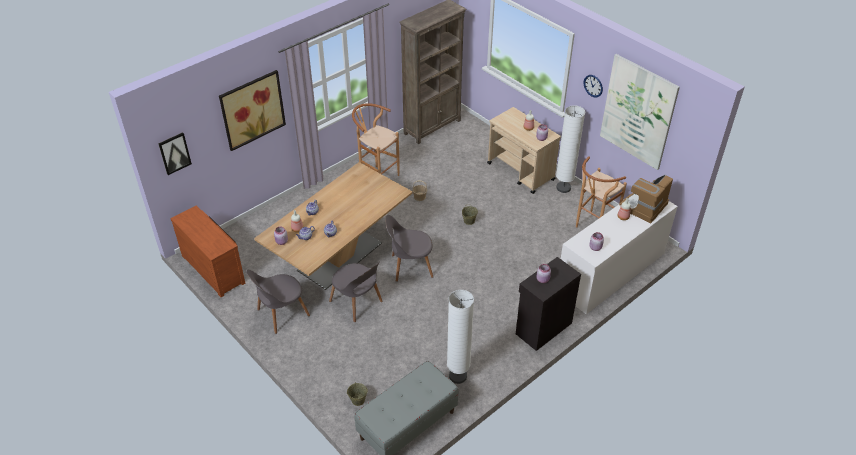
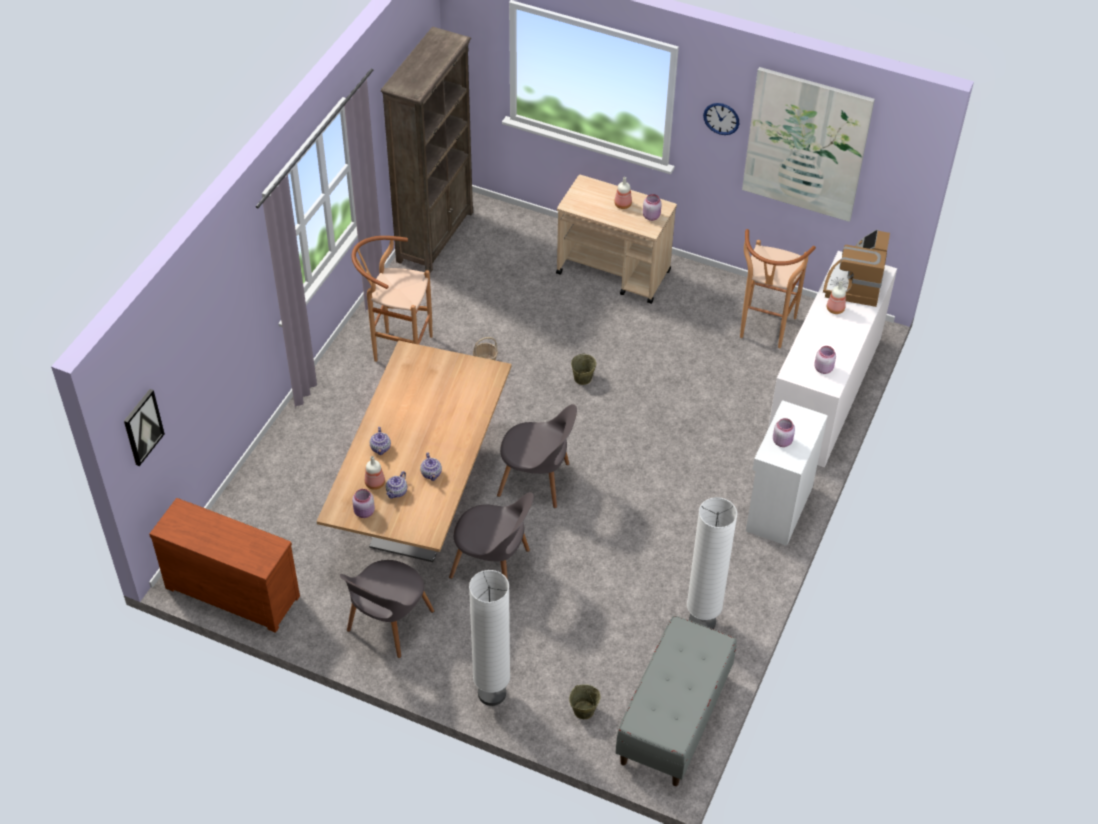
camera: 25 degrees left, 5 degrees up
(252, 110) = (225, 312): picture -> none
(409, 266) = (537, 481): grey chair -> grey chair turned 135 degrees counterclockwise
(542, 328) = (777, 509): black cabinet -> white cabinet
(563, 188) = (690, 280): white floor lamp -> white floor lamp (492, 693)

